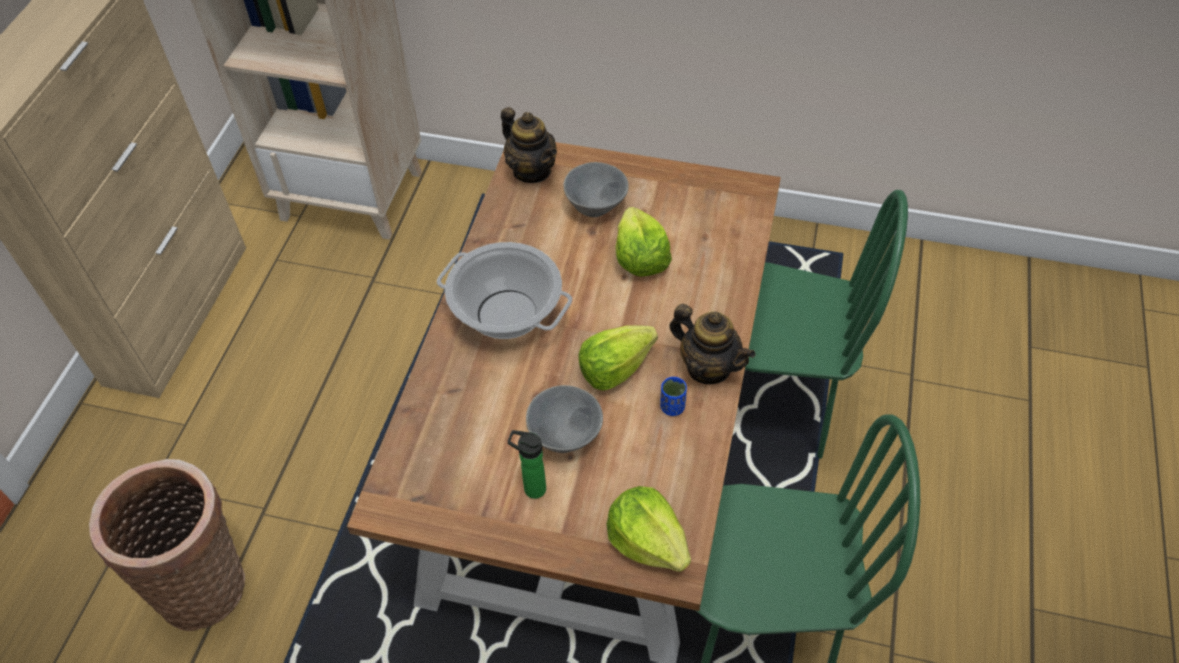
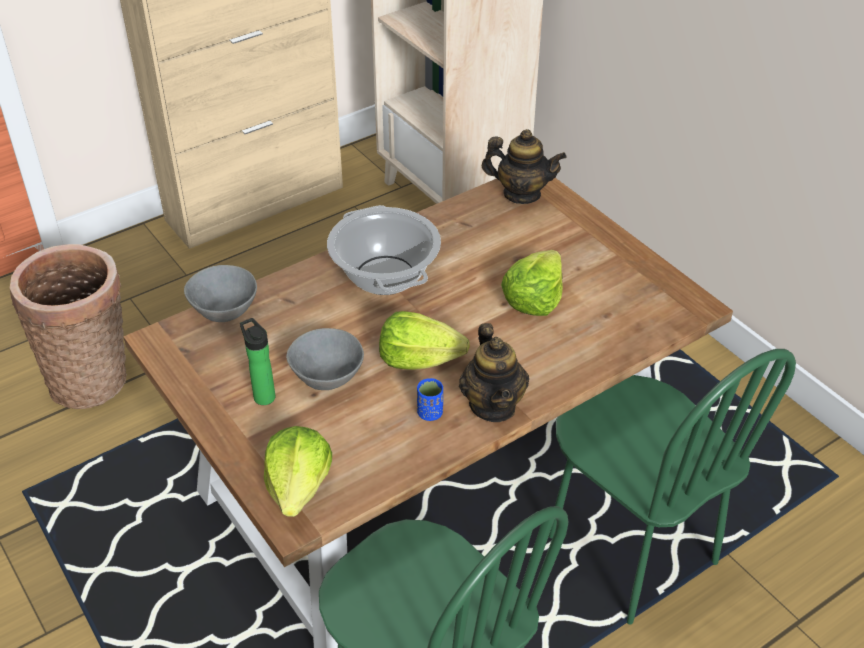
camera: 40 degrees right, 10 degrees down
(532, 170) = (521, 194): teapot -> teapot turned 75 degrees counterclockwise
(597, 206) = (543, 245): grey bowl -> grey bowl (225, 313)

